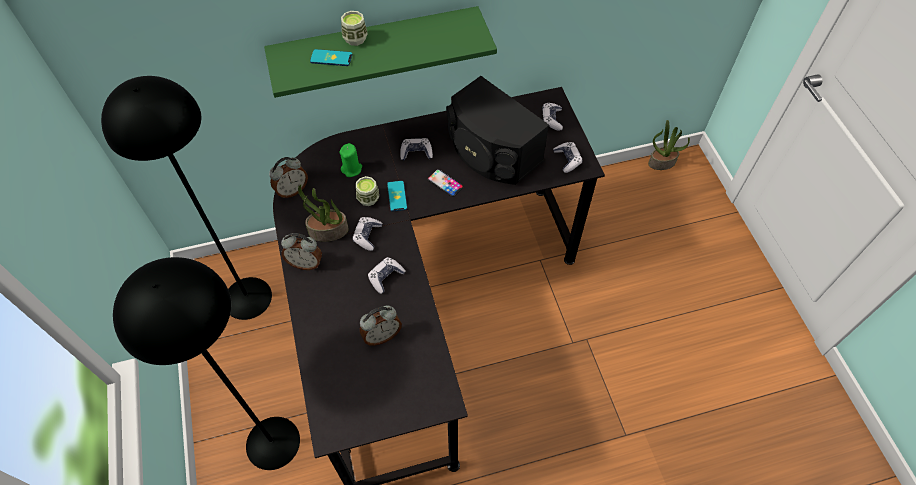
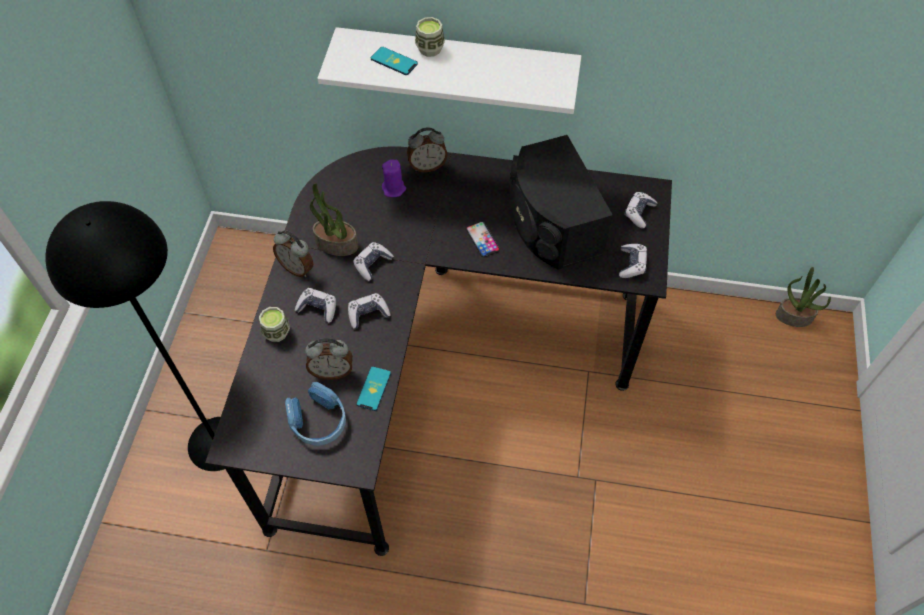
camera: 25 degrees right, 0 degrees up
(247, 297) = (264, 287): black floor lamp -> none
(292, 190) = (323, 189): alarm clock -> alarm clock (427, 166)
(352, 169) = (394, 189): green candle -> purple candle
(368, 198) = (394, 226): cup -> cup (276, 332)
(376, 48) = (457, 67): green shelf -> white shelf
(392, 380) = (318, 421): none -> blue headphones
(397, 196) = (424, 234): phone -> phone (373, 388)
(416, 153) = (469, 196): game controller -> game controller (318, 308)

